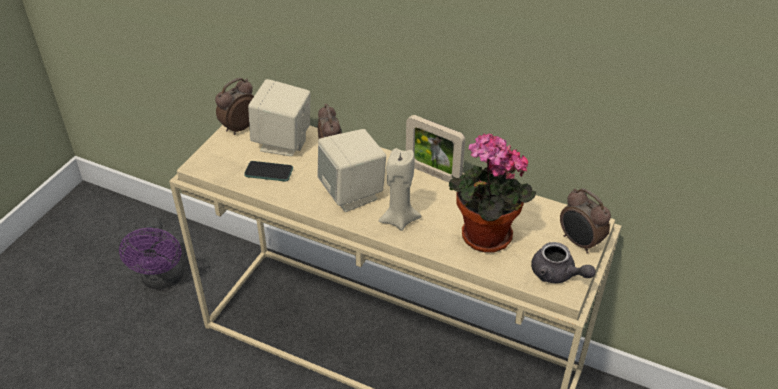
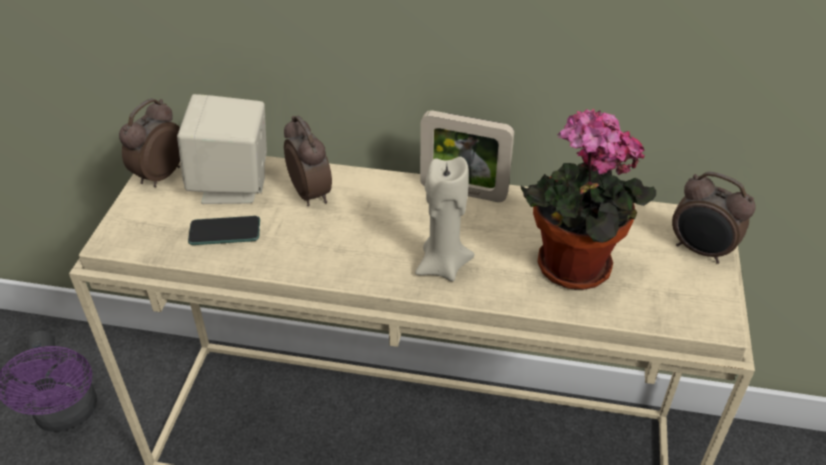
camera: 15 degrees left, 0 degrees up
(353, 193) = (361, 240): beige speaker -> none
(557, 274) = (693, 301): grey teapot -> none

